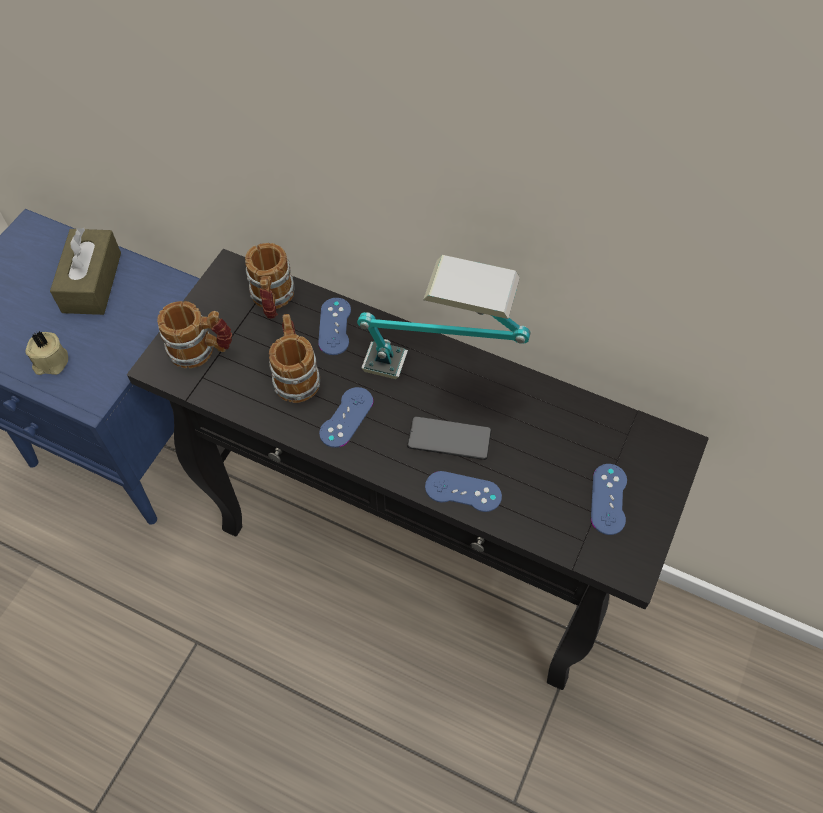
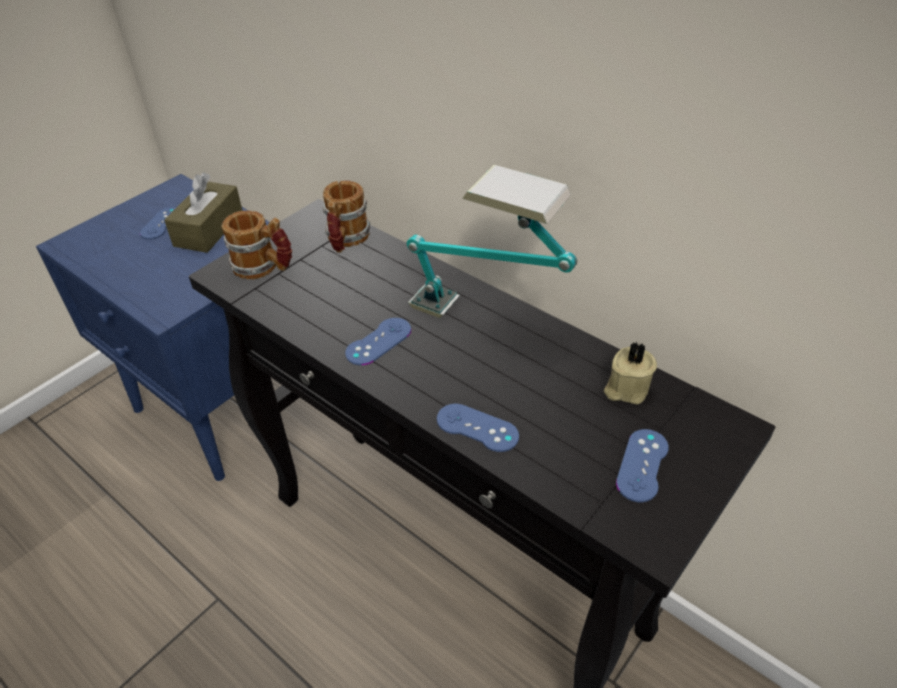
camera: 15 degrees right, 15 degrees down
(51, 362) = (145, 280): beige candle -> beige candle (625, 389)
(296, 375) = (343, 299): mug -> none
(334, 326) = (396, 268): blue game controller -> blue game controller (161, 223)
(449, 439) = (478, 377): phone -> none

